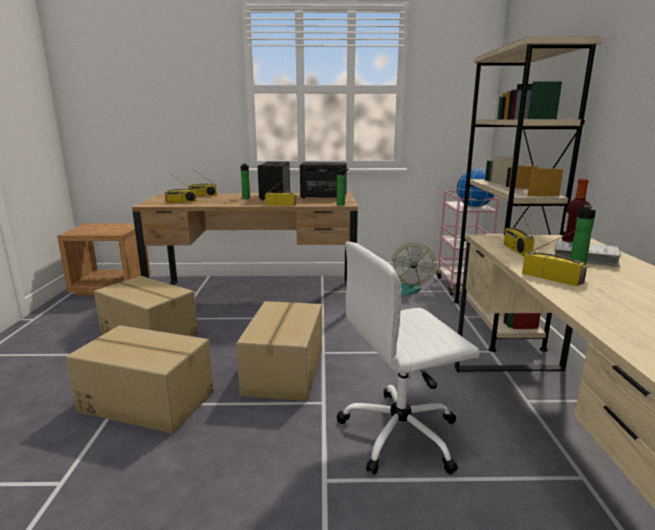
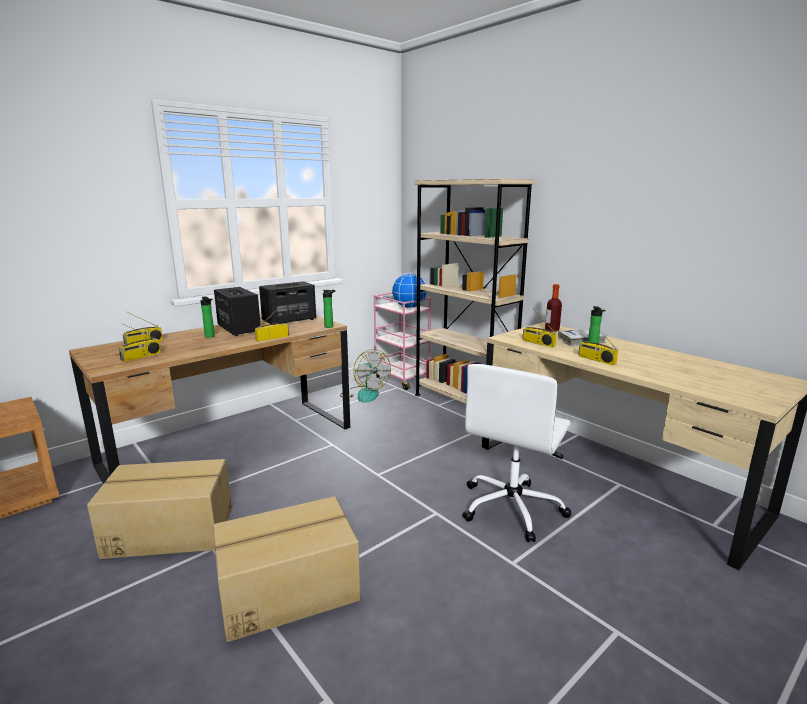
camera: 40 degrees left, 0 degrees up
(283, 371) = (369, 504): cardboard box -> none
(552, 278) = (596, 359): radio -> radio turned 135 degrees counterclockwise

